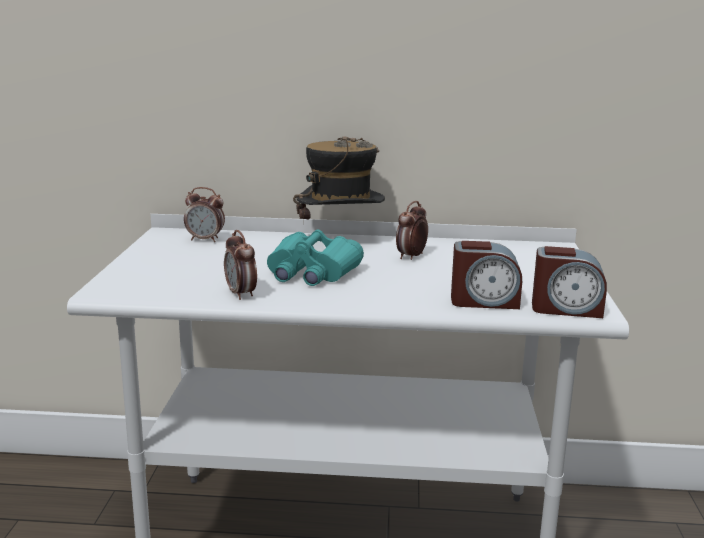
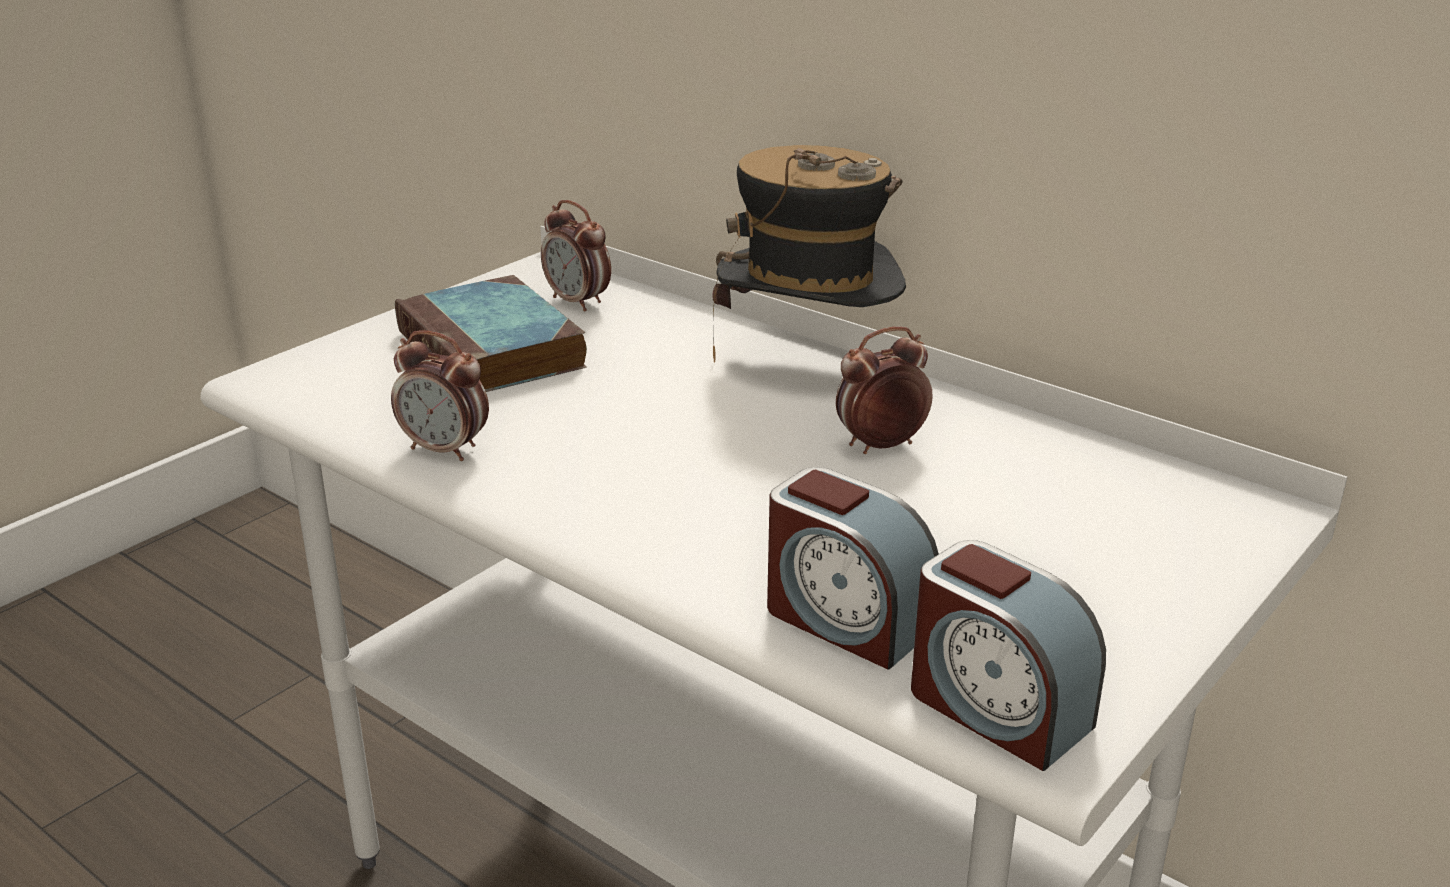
camera: 35 degrees right, 10 degrees up
(198, 261) = (494, 351): none -> book
(241, 294) = (445, 450): alarm clock -> alarm clock turned 75 degrees counterclockwise
(311, 273) = (632, 433): turquoise binoculars -> none

